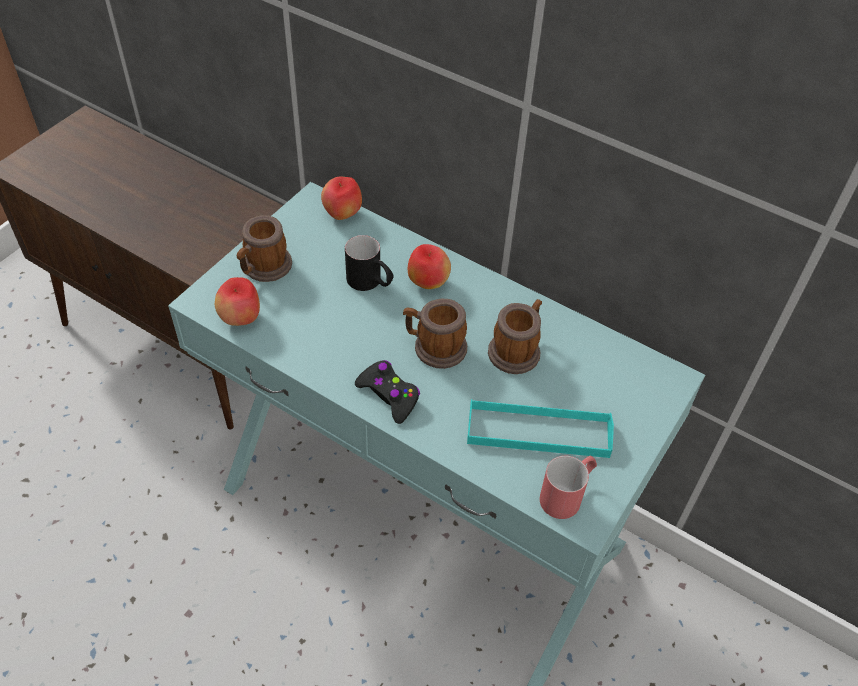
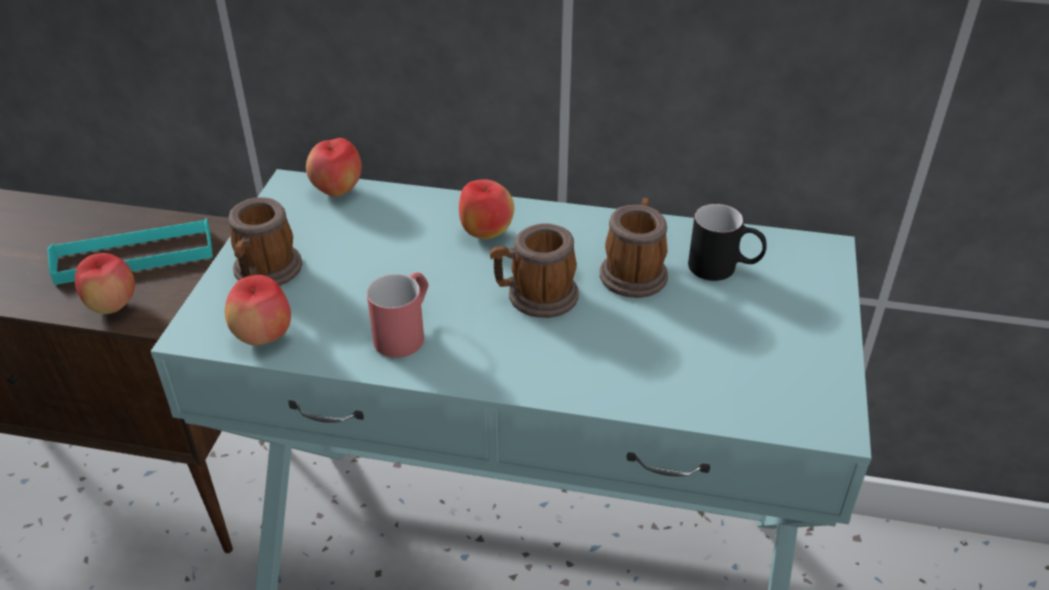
camera: 20 degrees left, 10 degrees down
(173, 252) = (113, 306): none -> apple
(370, 283) = (414, 252): black mug -> black mug (724, 268)
(389, 395) = (510, 364): black game controller -> none
(538, 432) = (715, 348): turquoise tray -> turquoise tray (134, 256)
(567, 494) = (792, 403): red mug -> red mug (406, 331)

